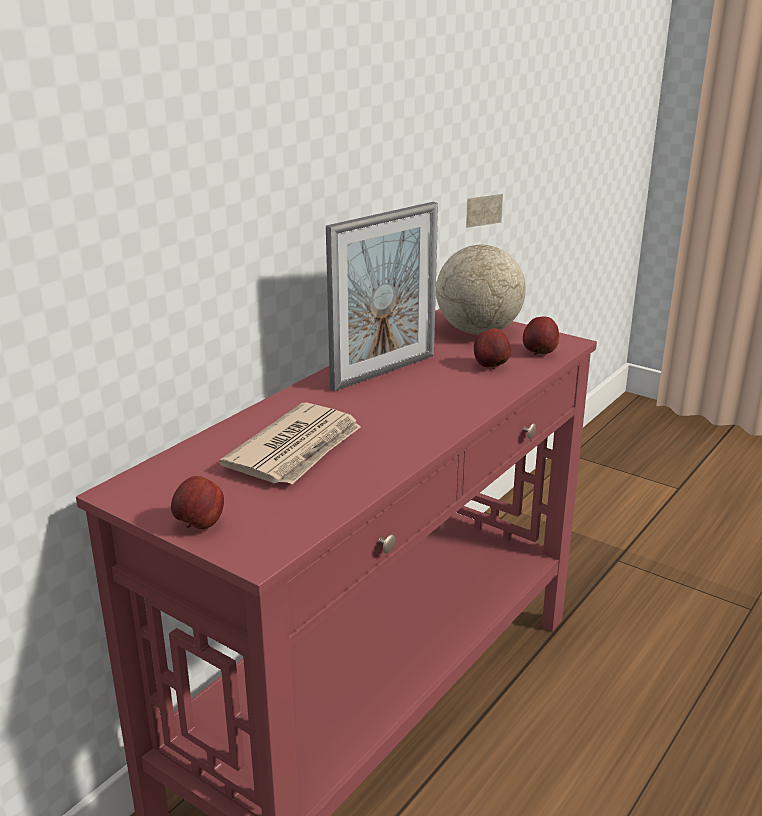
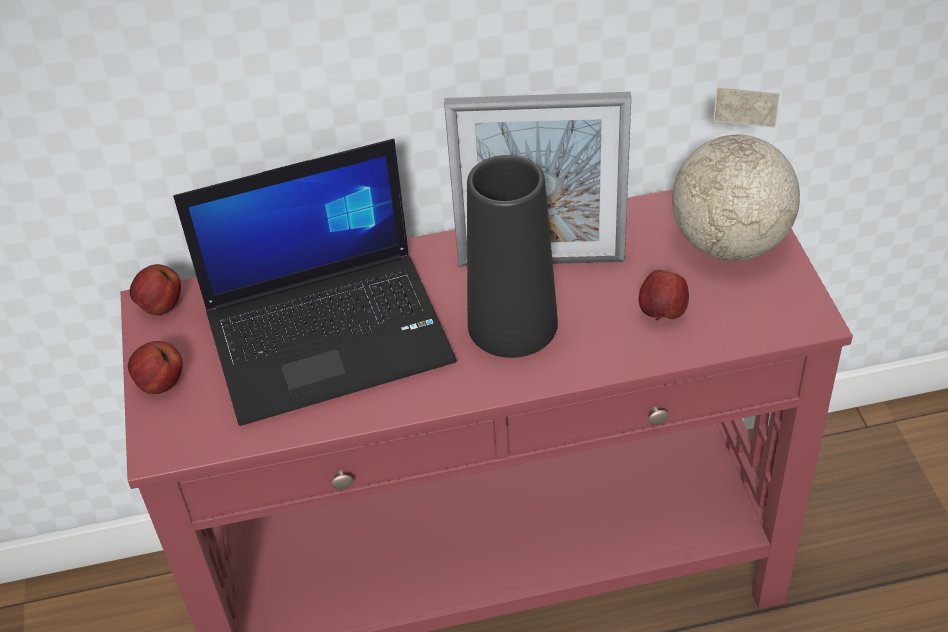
camera: 45 degrees right, 20 degrees up
(297, 449) = (331, 334): newspaper -> laptop
(413, 401) = (512, 324): none -> black vase
(539, 353) = (749, 320): apple -> apple (160, 307)

